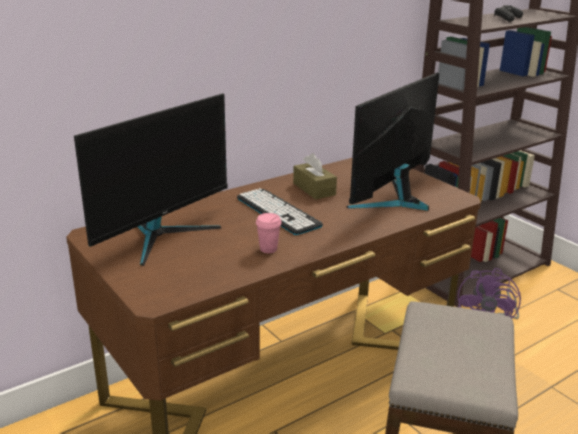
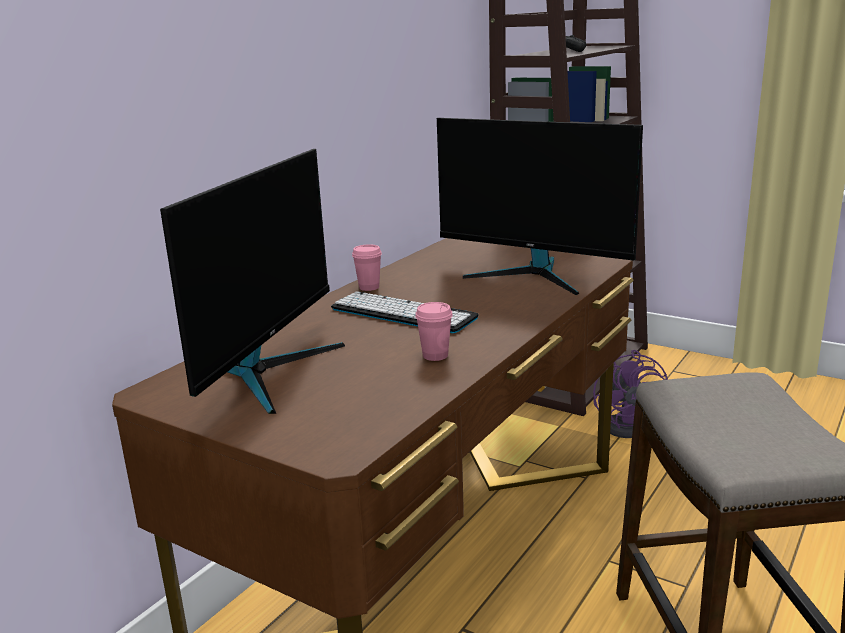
camera: 20 degrees left, 5 degrees down
(275, 186) = (369, 287): none -> pink cup
(314, 189) = (423, 281): brown tissue box -> none
(394, 200) = (534, 275): monitor -> monitor turned 75 degrees counterclockwise

